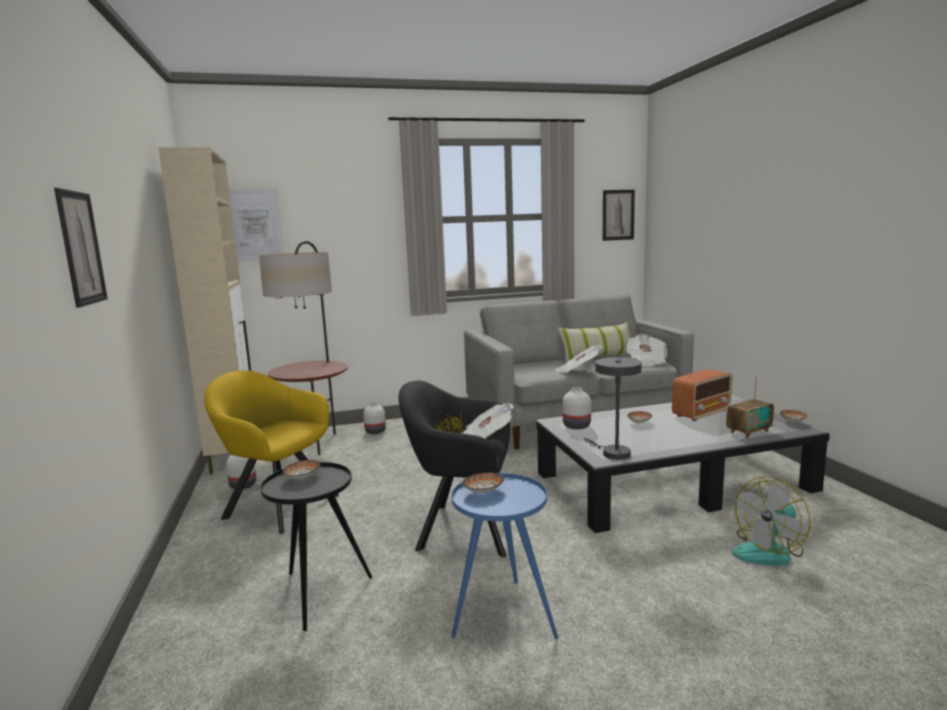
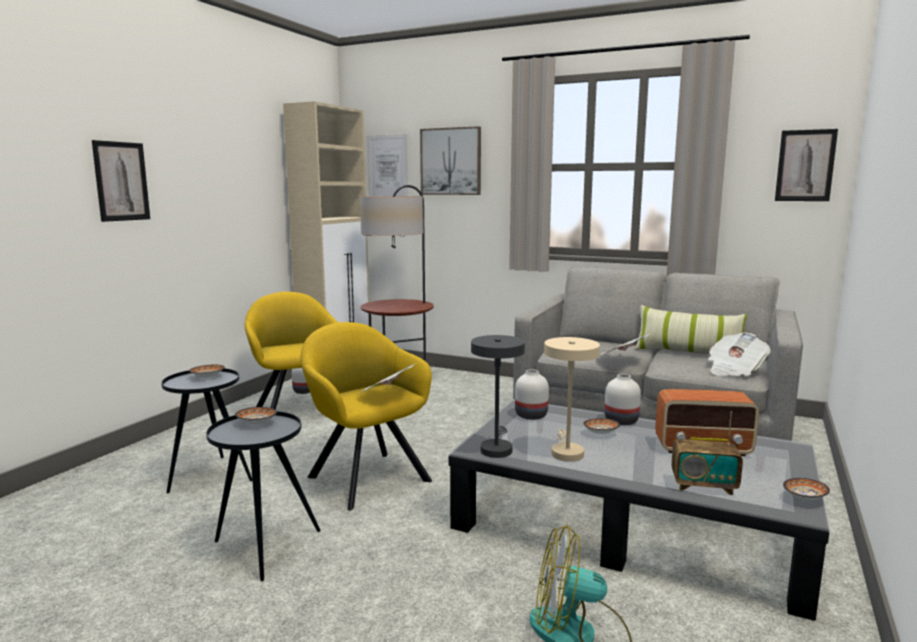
camera: 40 degrees right, 0 degrees up
(333, 216) = (451, 161): none -> picture
(375, 431) = (456, 380): white vase -> white vase (621, 420)
(462, 528) = (366, 476): black armchair -> yellow armchair
(503, 617) = (263, 547): blue side table -> black side table
(651, 440) = (566, 452): none -> beige table lamp

